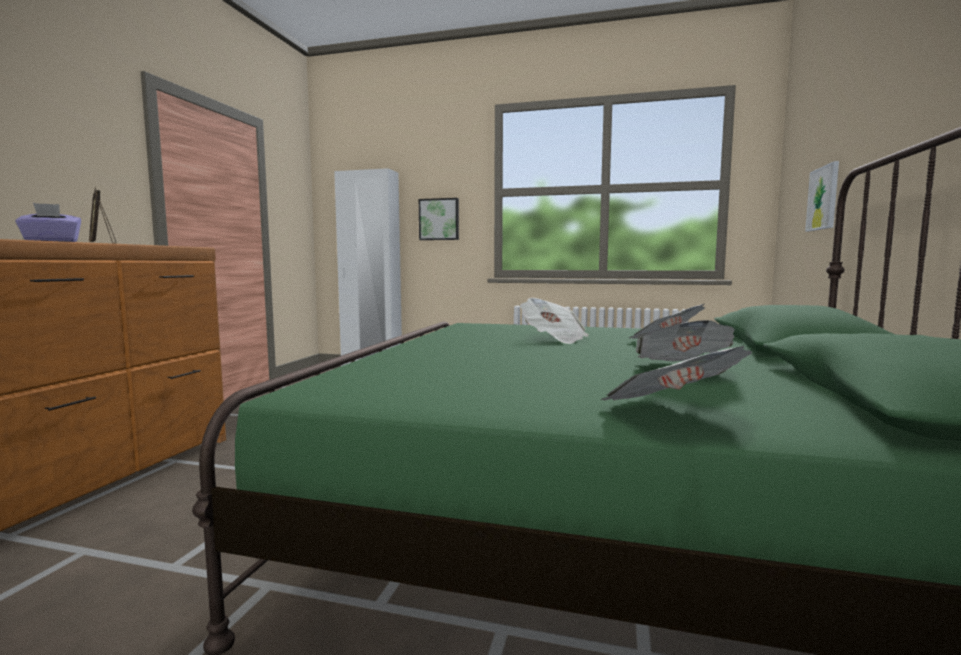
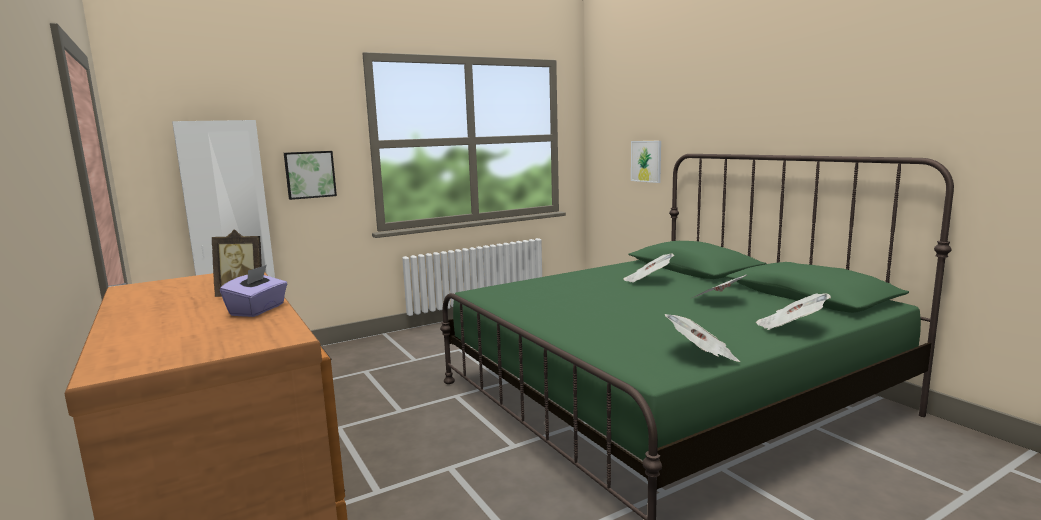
camera: 45 degrees left, 5 degrees up
(553, 338) = (589, 293): newspaper -> newspaper (702, 355)

